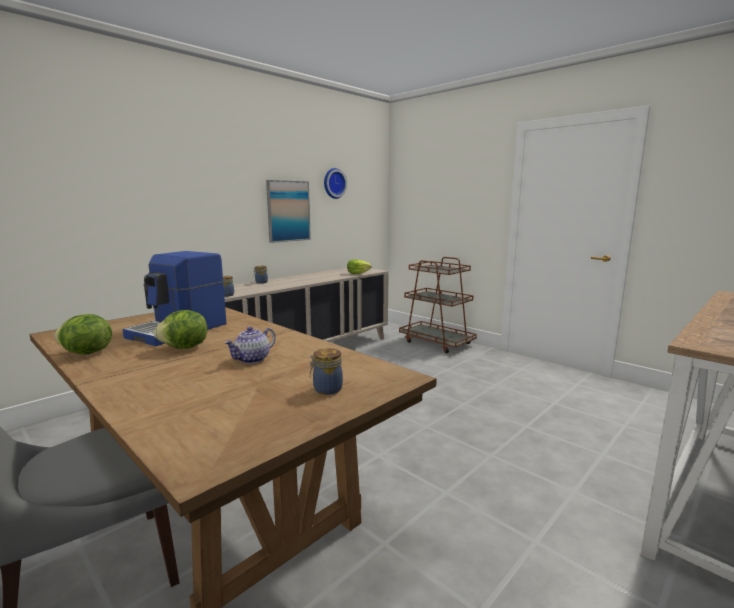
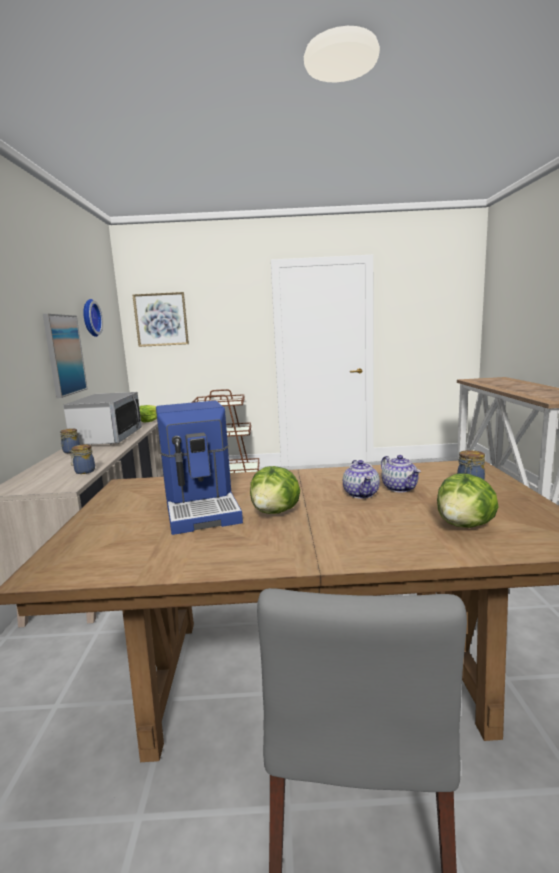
camera: 45 degrees left, 0 degrees up
(86, 353) = (198, 560): lettuce -> lettuce (465, 525)
(284, 367) = (400, 488): none -> teapot
(300, 279) = (108, 438): none -> microwave
(415, 186) = (161, 319): none -> picture

